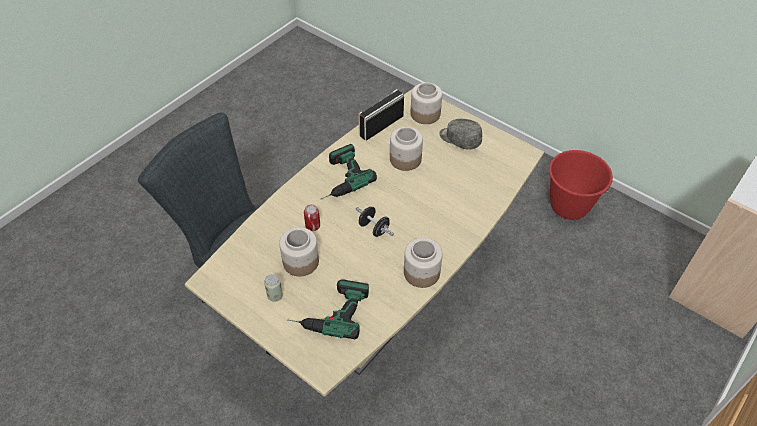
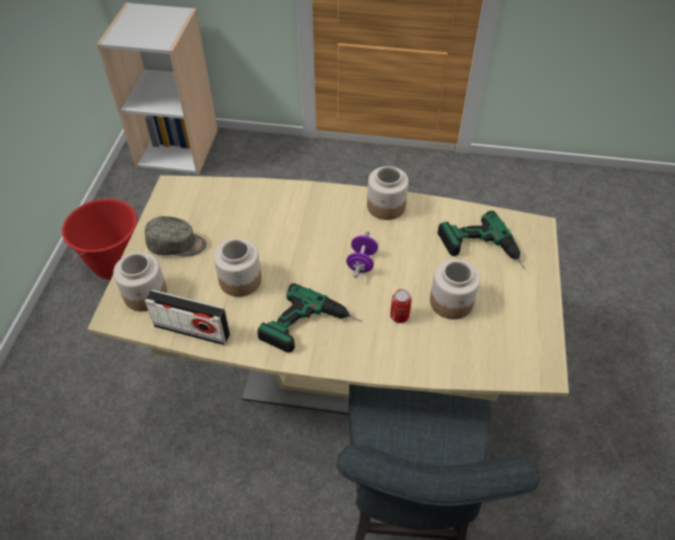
camera: 120 degrees left, 0 degrees up
(275, 296) = (506, 301): can -> none
(374, 228) = (361, 263): black dumbbell -> purple dumbbell
(459, 139) = (177, 245): grey cap -> grey cap turned 90 degrees counterclockwise

